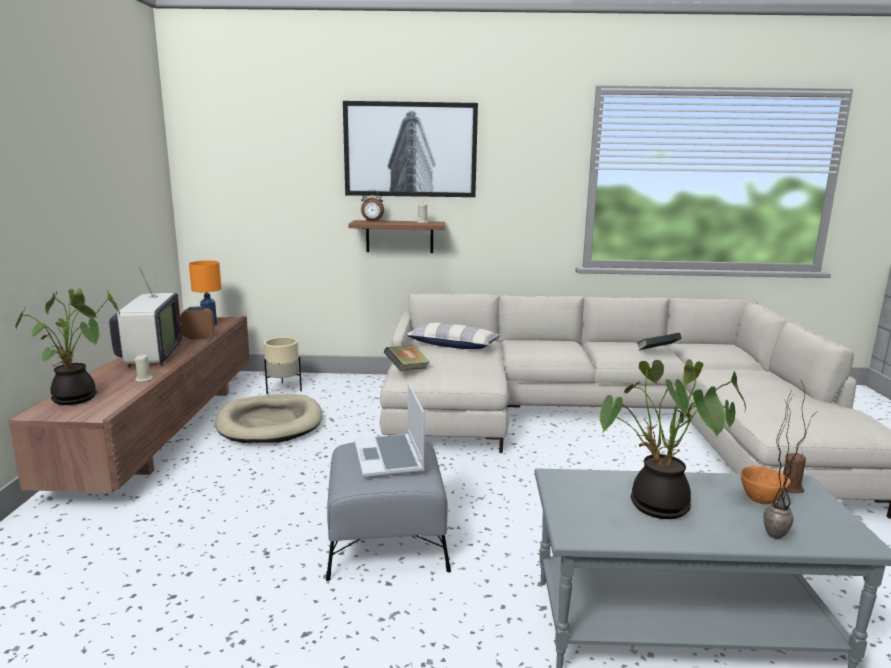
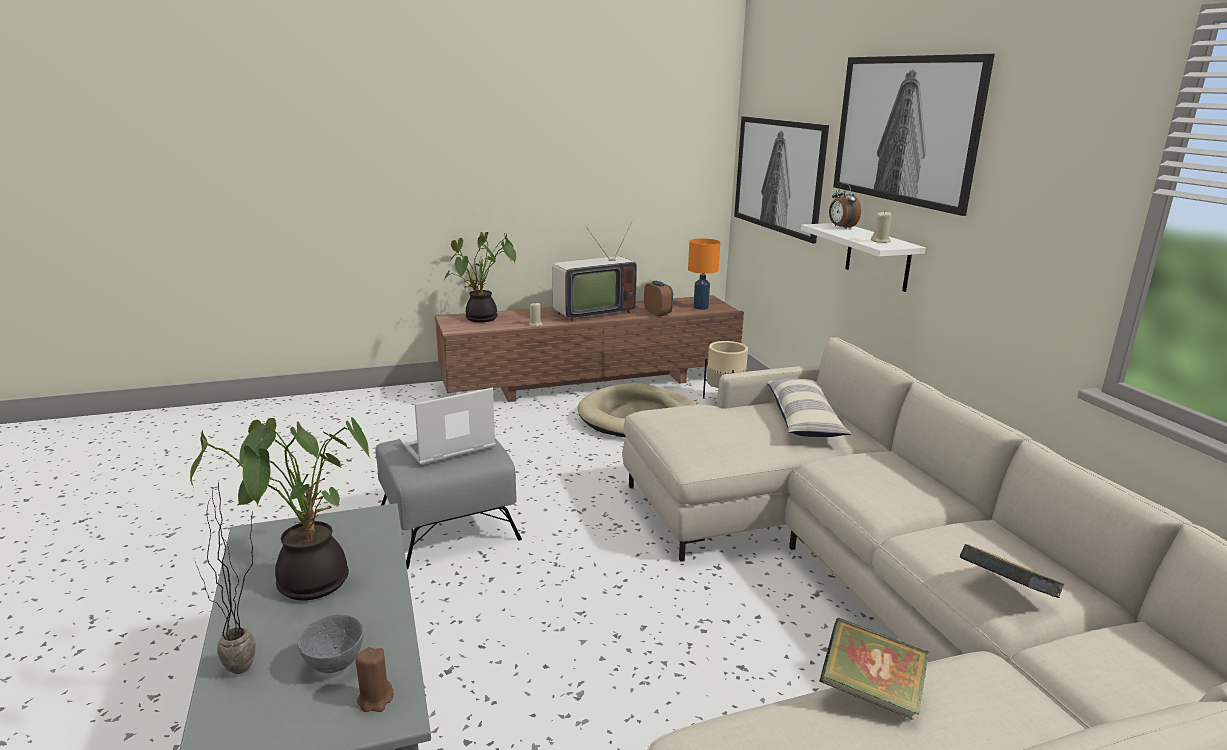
camera: 70 degrees right, 5 degrees up
(258, 195) = (779, 175): none -> picture
(399, 236) = (877, 257): brown shelf -> white shelf
(407, 370) = (673, 410): book -> book (870, 692)
(760, 499) = (336, 665): orange bowl -> grey bowl

